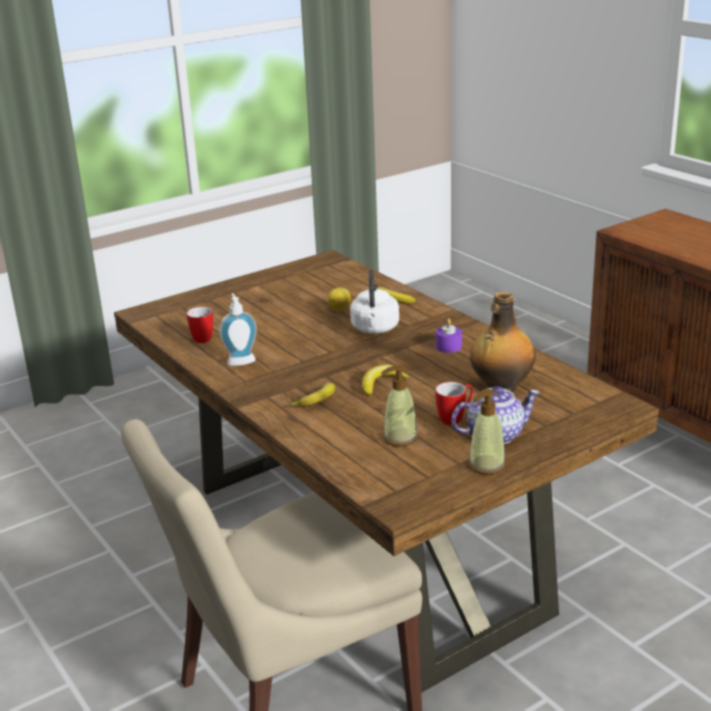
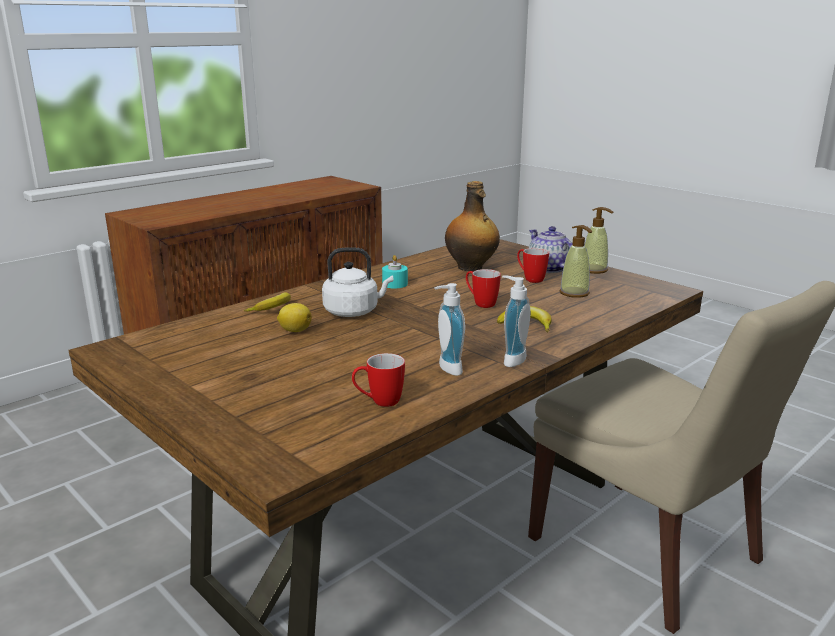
camera: 100 degrees left, 5 degrees down
(245, 386) = (511, 359): none -> soap dispenser
(381, 384) = (480, 303): banana -> mug
(448, 347) = (395, 284): purple candle -> turquoise candle

